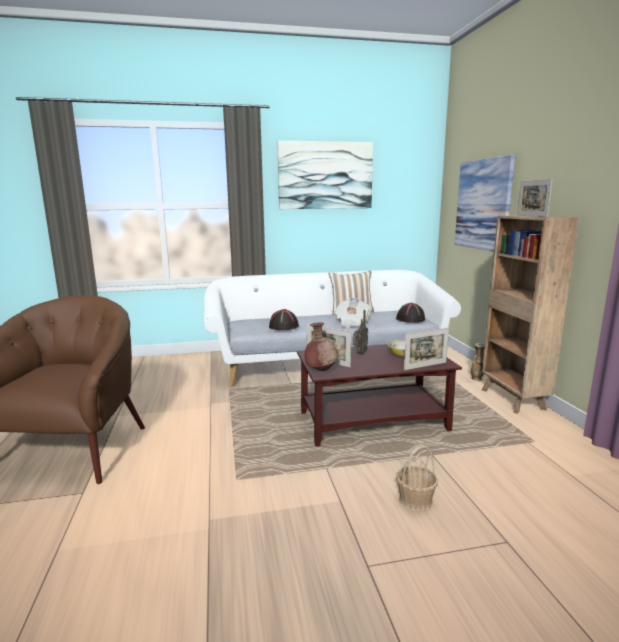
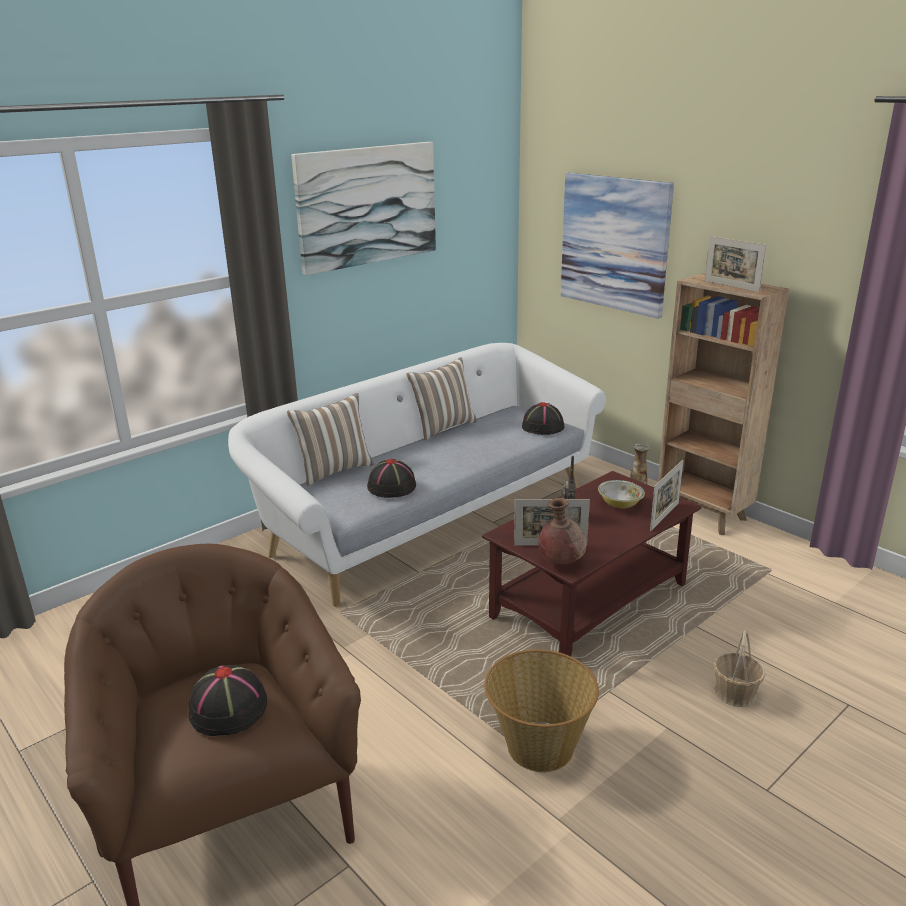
camera: 30 degrees left, 10 degrees up
(56, 375) = (228, 709): none -> black hat
(247, 479) = (539, 746): none -> basket
(267, 317) = (334, 470): none -> pillow
(352, 322) = (475, 452): newspaper -> none

